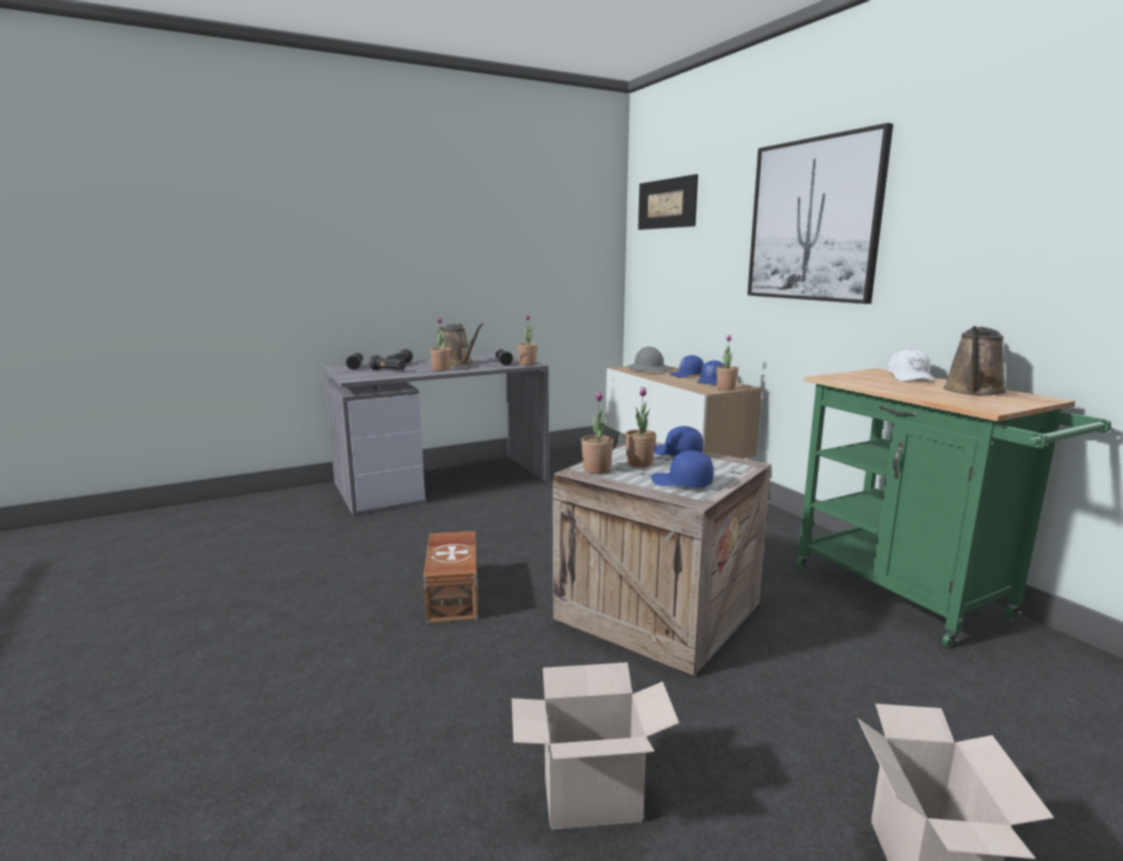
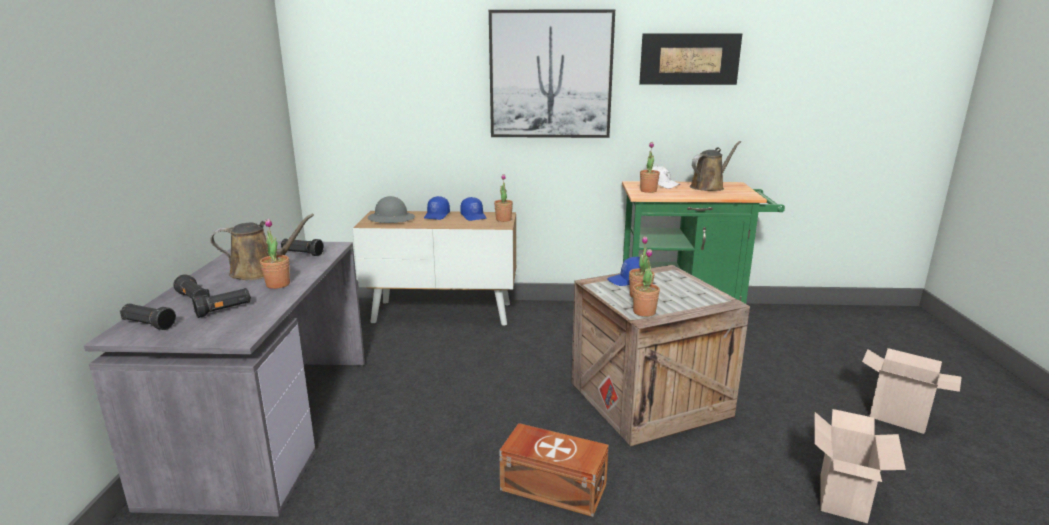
camera: 60 degrees left, 5 degrees up
(527, 364) = (330, 247): potted plant -> potted plant (648, 191)
(666, 203) = (357, 48): picture -> picture (689, 59)
(681, 483) = (693, 296): blue cap -> none
(973, 391) = (709, 187): brown watering can -> brown watering can turned 105 degrees counterclockwise

